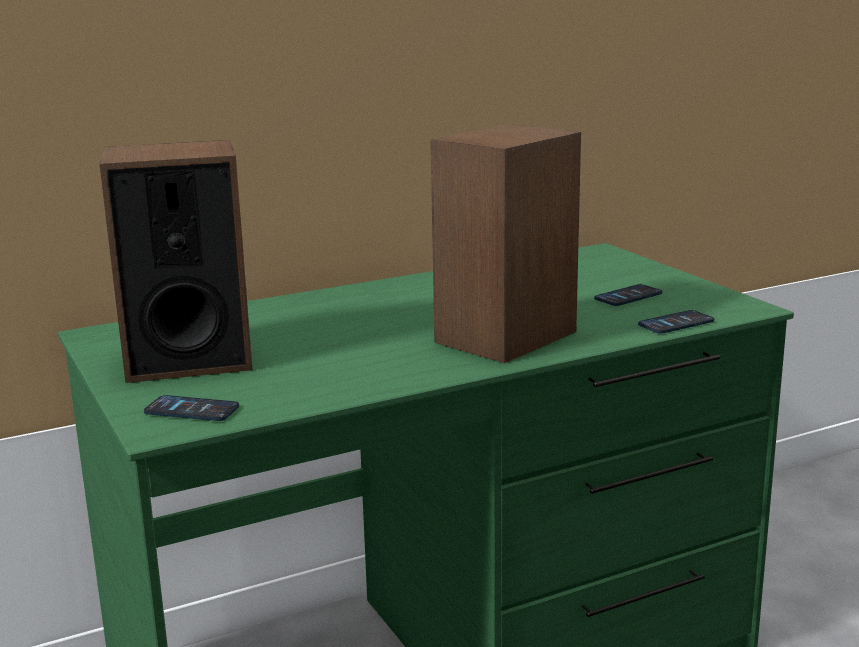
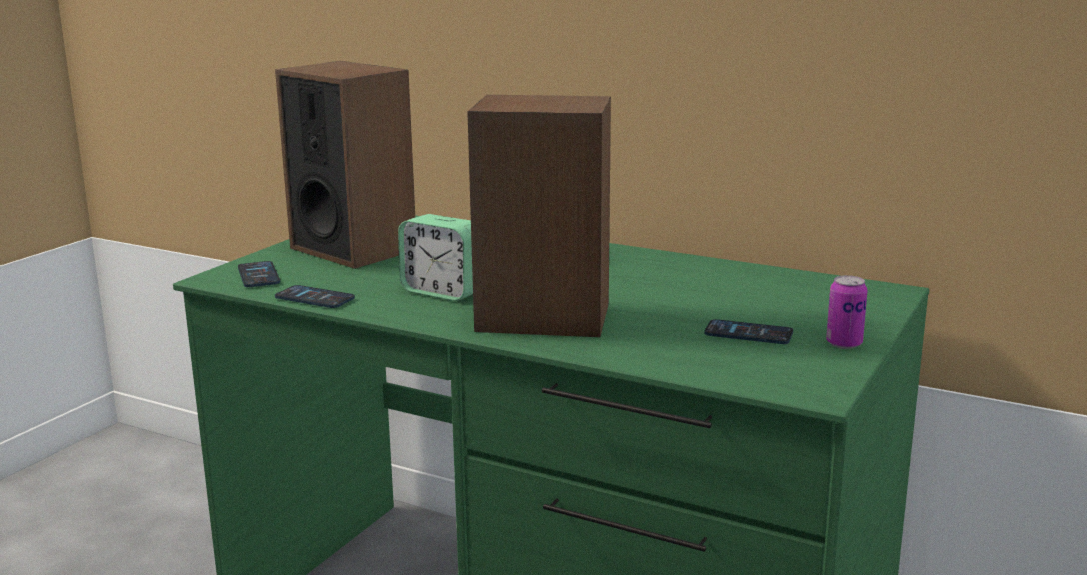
camera: 55 degrees right, 0 degrees up
(385, 353) = (443, 292): none -> alarm clock
(676, 323) = (695, 369): phone -> phone (315, 298)
(678, 282) = (844, 343): none -> can

